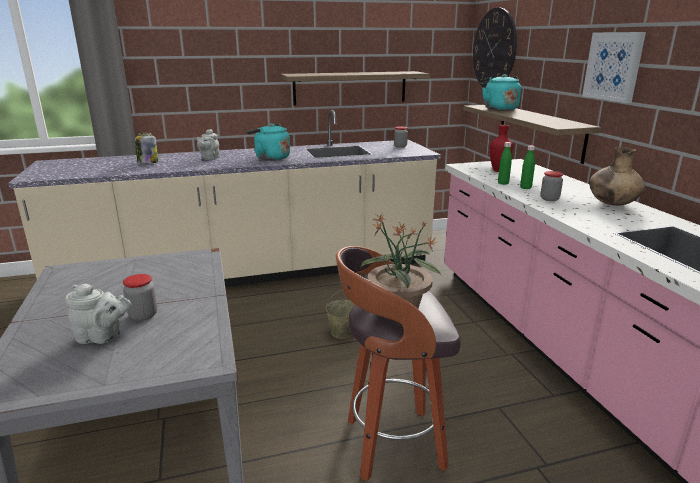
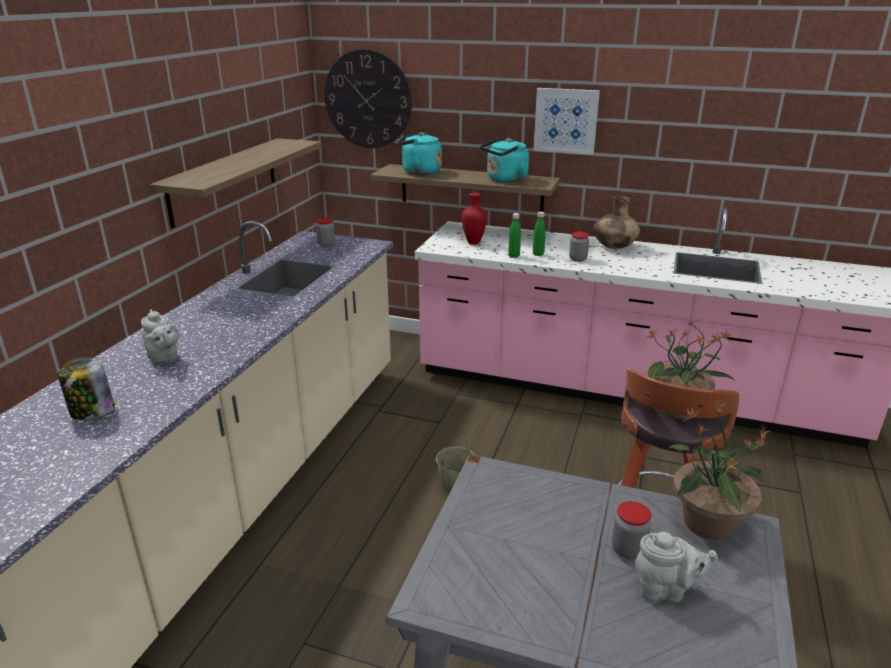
camera: 55 degrees left, 5 degrees up
(102, 337) = (666, 590): grey teapot -> grey teapot turned 60 degrees clockwise
(199, 339) = (707, 523): none -> potted plant
(270, 158) = (244, 320): turquoise kettle -> turquoise kettle (505, 180)

